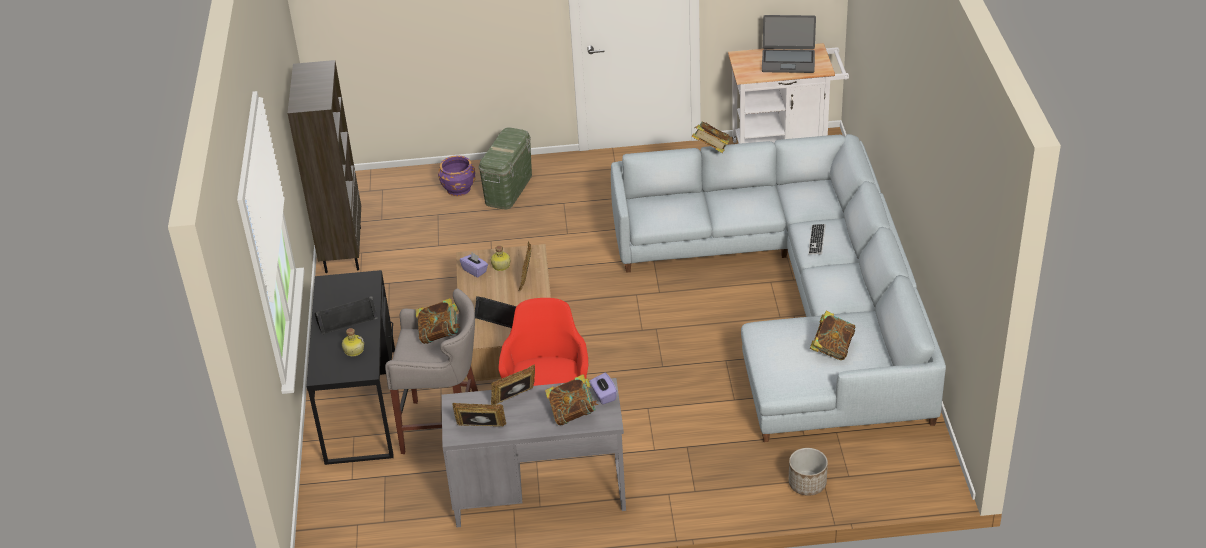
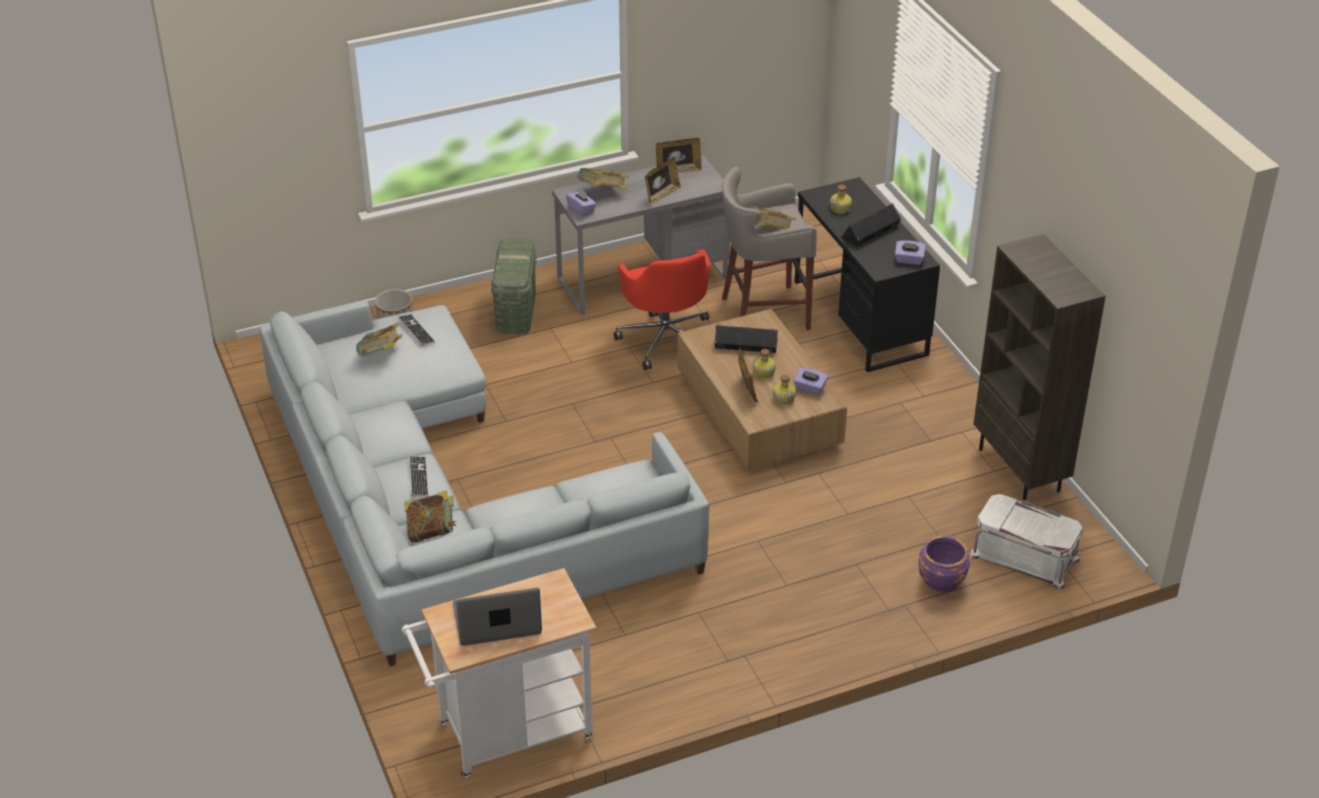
camera: 160 degrees right, 0 degrees up
(336, 285) = (909, 260): none -> purple tissue box
(390, 194) = (1025, 556): none -> white storage box
(503, 289) = (764, 373): none -> bottle
(508, 189) = (873, 593): green storage box -> green storage box (515, 310)
(711, 149) = (574, 502): book -> book (432, 532)
(794, 370) = (416, 331): none -> keyboard

